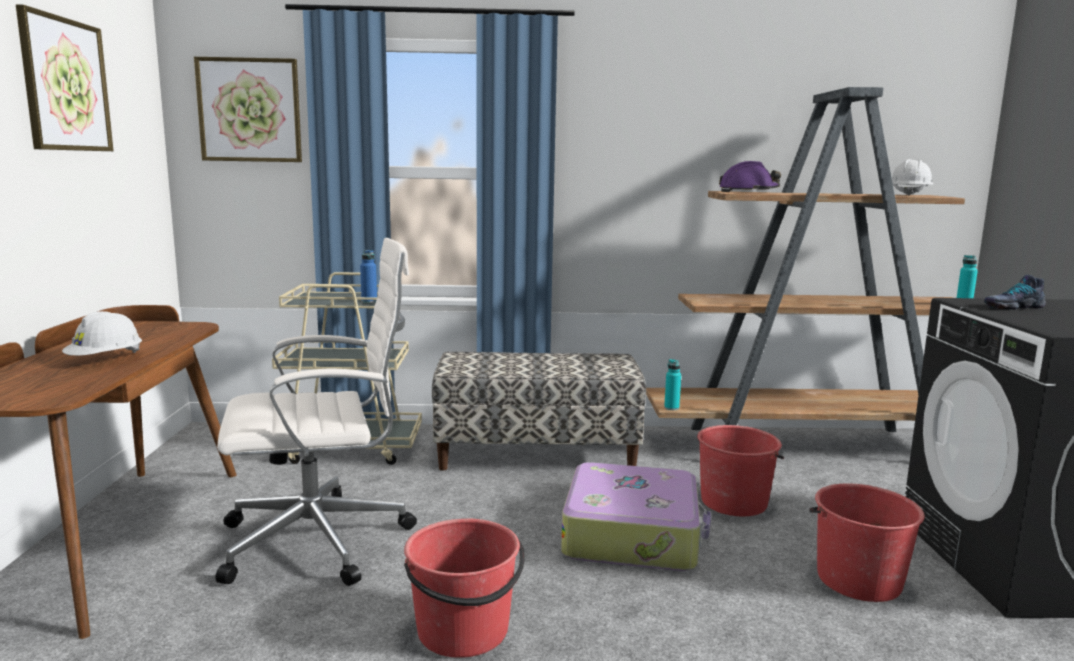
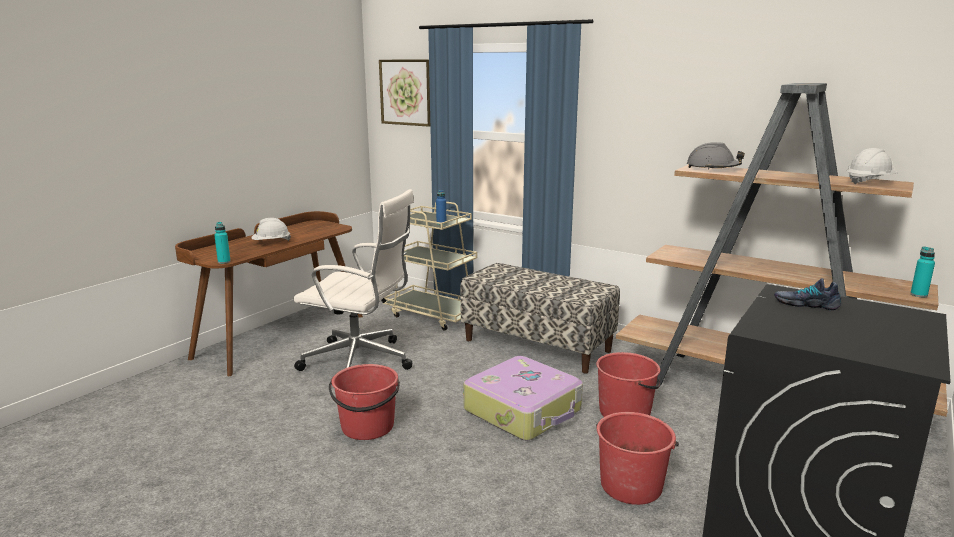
camera: 35 degrees right, 5 degrees up
(65, 85) = (287, 90): picture -> none
(671, 408) = (630, 333): turquoise bottle -> turquoise bottle (224, 262)
(748, 192) = (713, 168): purple hard hat -> grey hard hat

